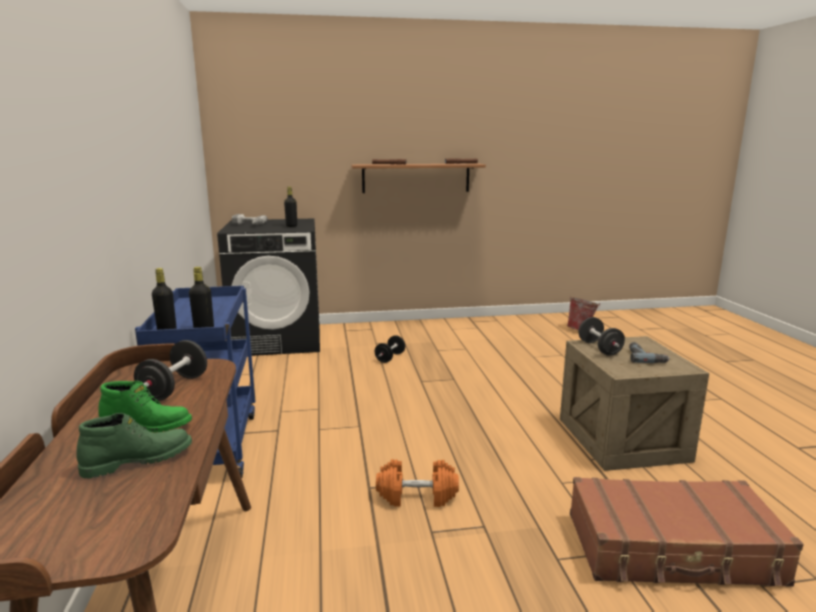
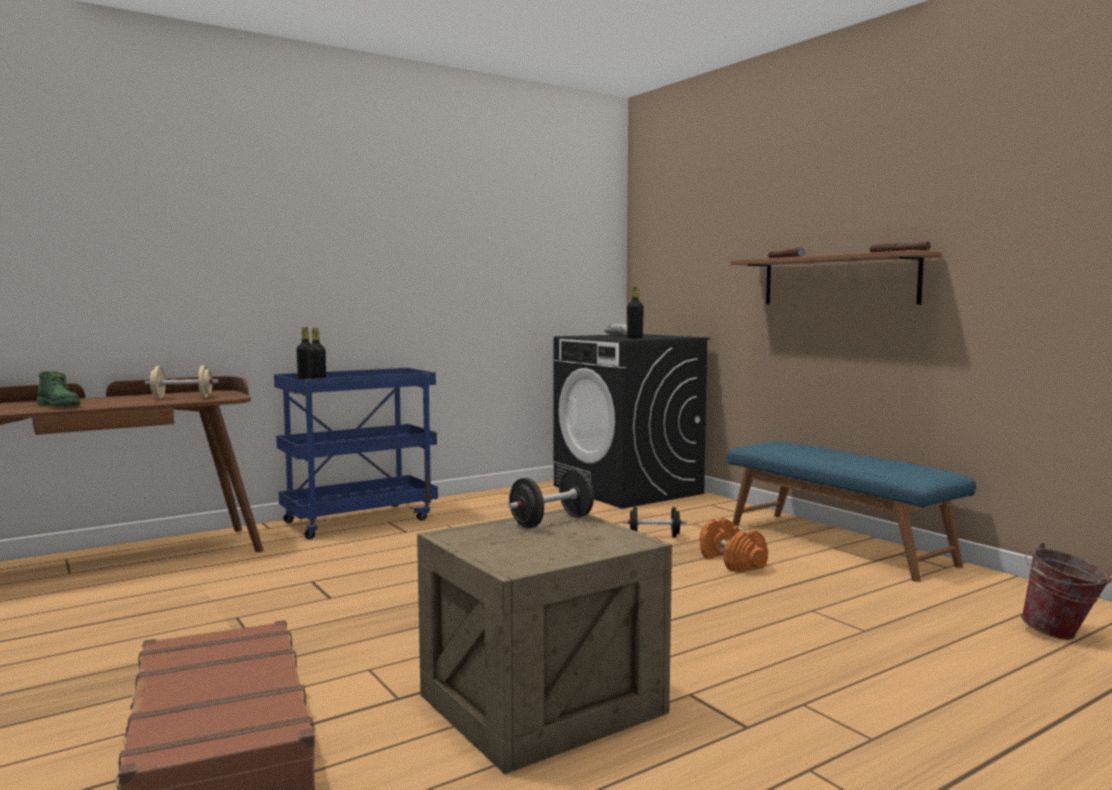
camera: 65 degrees right, 10 degrees down
(148, 426) = (112, 402): green boot -> none
(174, 388) = (182, 398): black dumbbell -> beige dumbbell
(417, 496) = (302, 601): orange dumbbell -> orange dumbbell (731, 562)
(447, 326) = (838, 543): none -> blue bench
(645, 357) = (540, 545): power drill -> none

